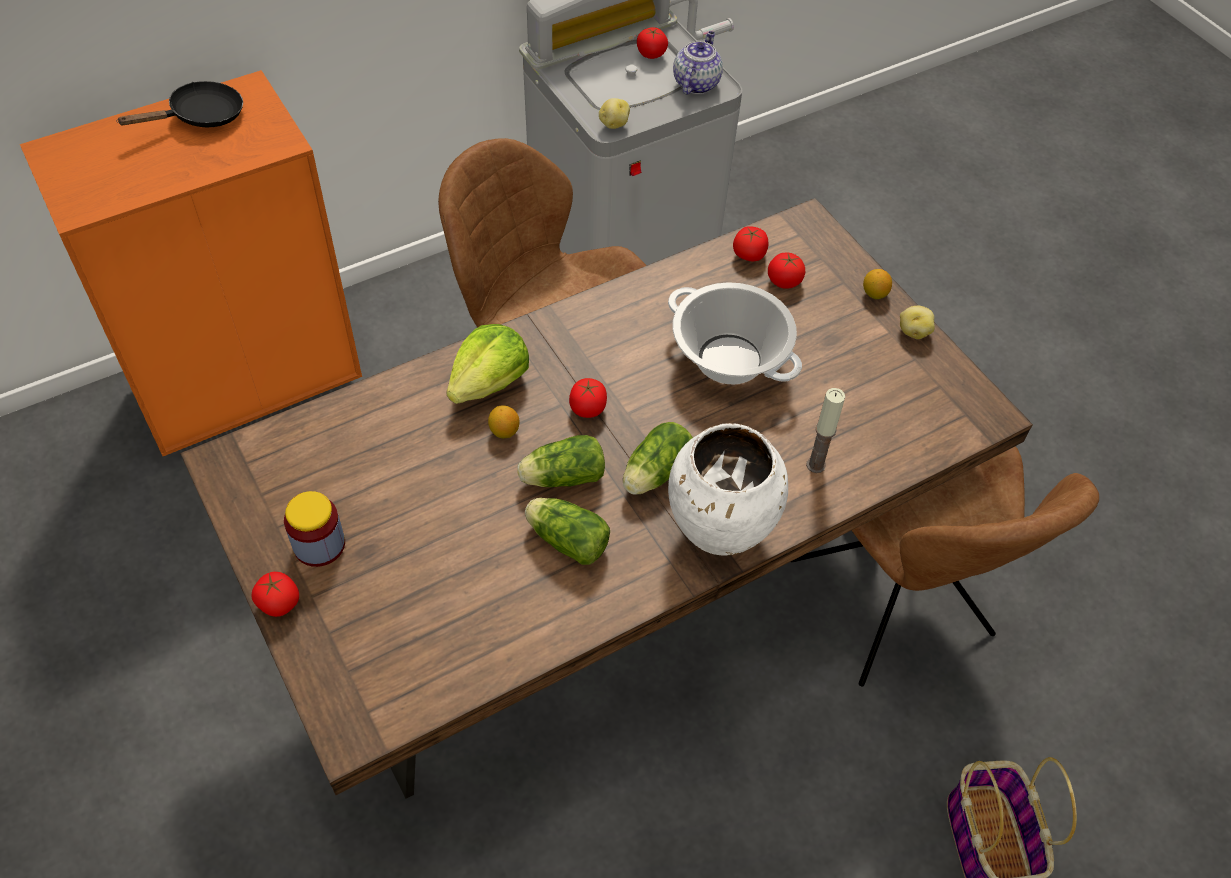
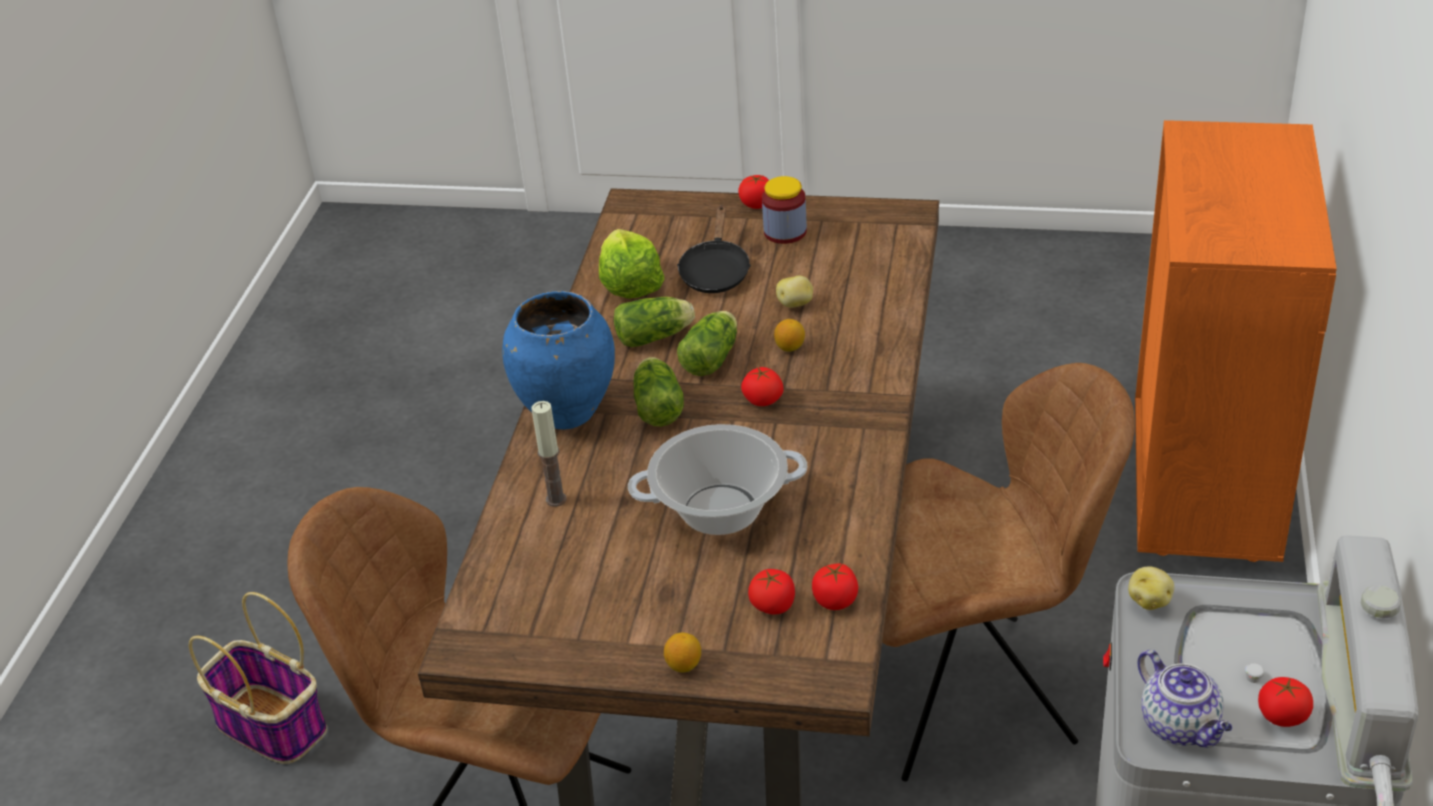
camera: 135 degrees right, 15 degrees down
(201, 117) = (1277, 215): black frying pan -> black frying pan (715, 271)
(489, 382) = (850, 360): lettuce -> lettuce (630, 284)
(720, 533) = (566, 413): white vase -> blue vase
(913, 331) = (608, 662): potato -> potato (796, 304)

